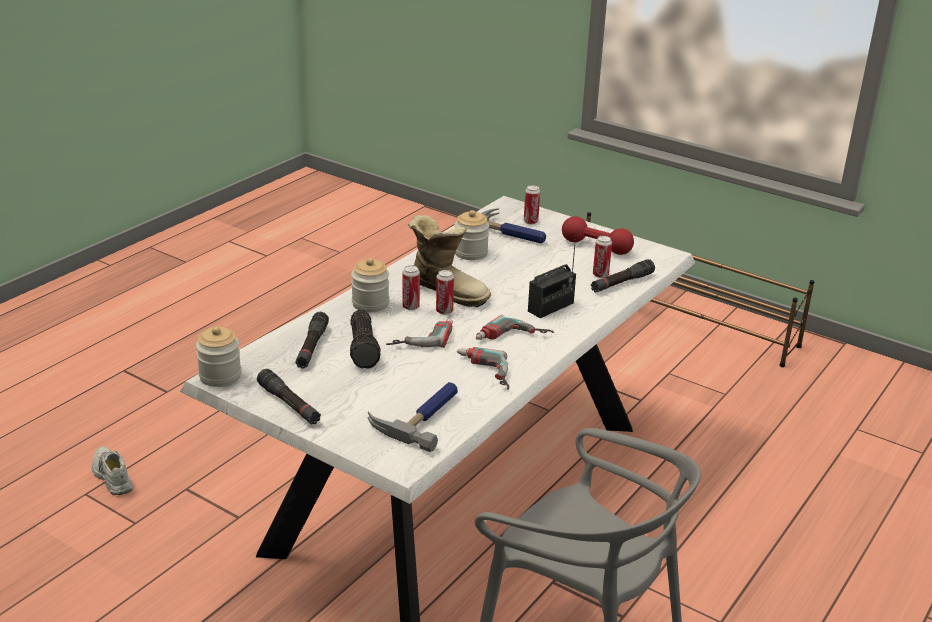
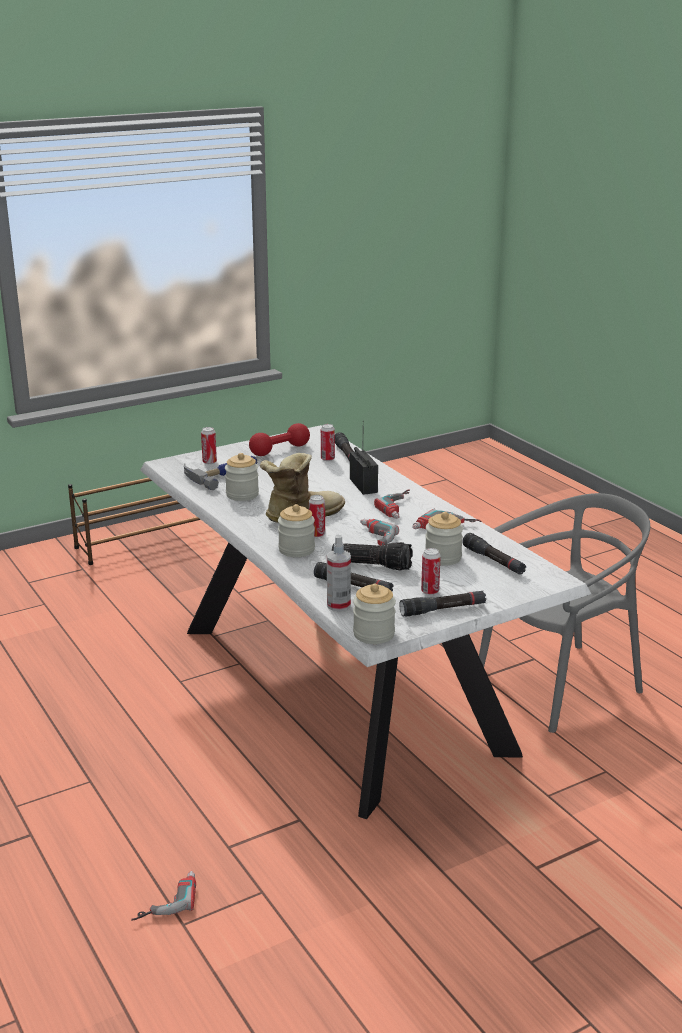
camera: 65 degrees left, 5 degrees down
(111, 476) = (165, 900): white shoe -> power drill
(268, 347) = (338, 605): none -> spray bottle
(408, 384) = (443, 558): none -> jar
(422, 416) = (493, 561): hammer -> black flashlight
(444, 311) = (336, 523): can -> can (430, 591)

